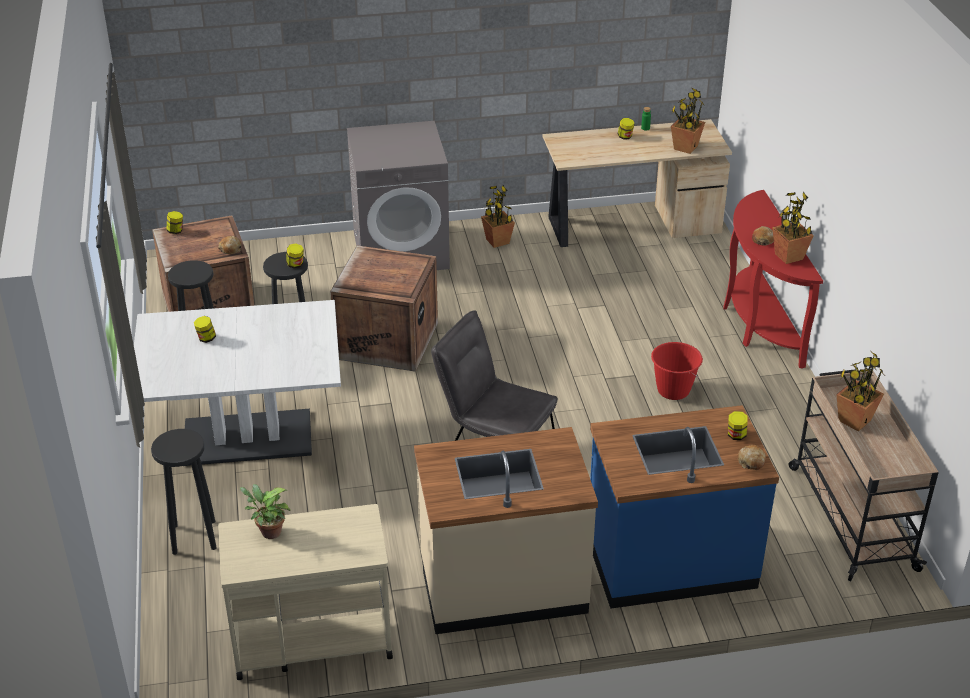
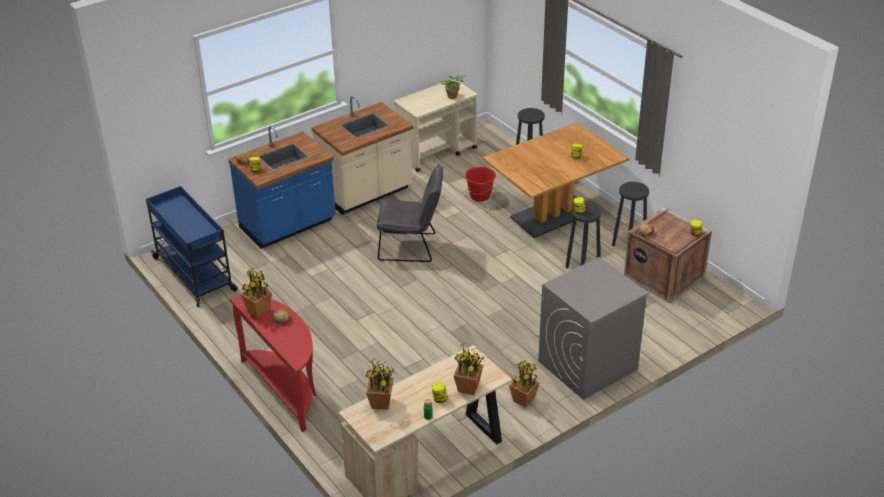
camera: 155 degrees right, 0 degrees up
(247, 438) = (552, 215): white dining table -> brown dining table
(389, 340) = (530, 293): crate -> none
(673, 390) = (325, 317): red bucket -> red bucket (480, 196)
(851, 516) = (195, 275): beige cart -> blue cart
(854, 421) = (195, 224): potted plant -> potted plant (468, 388)

